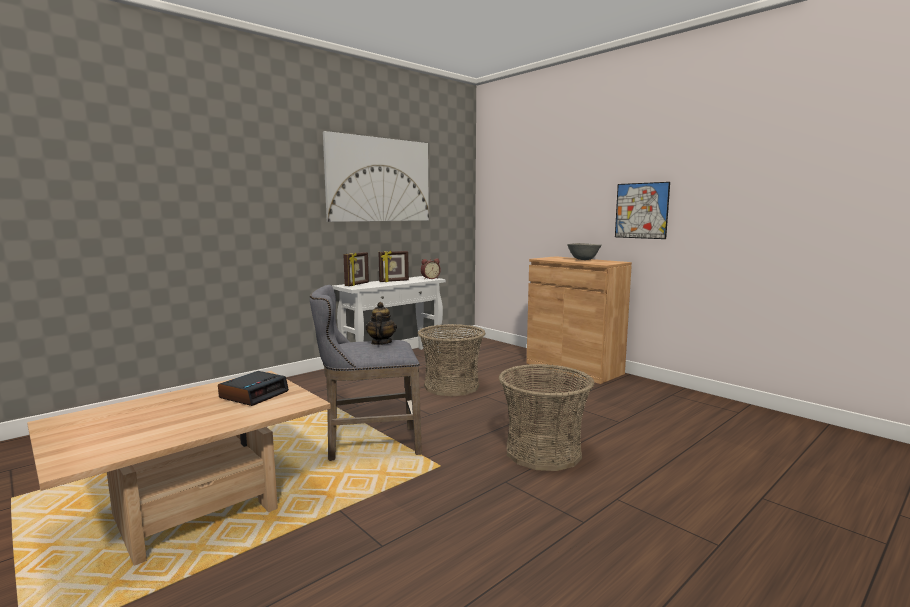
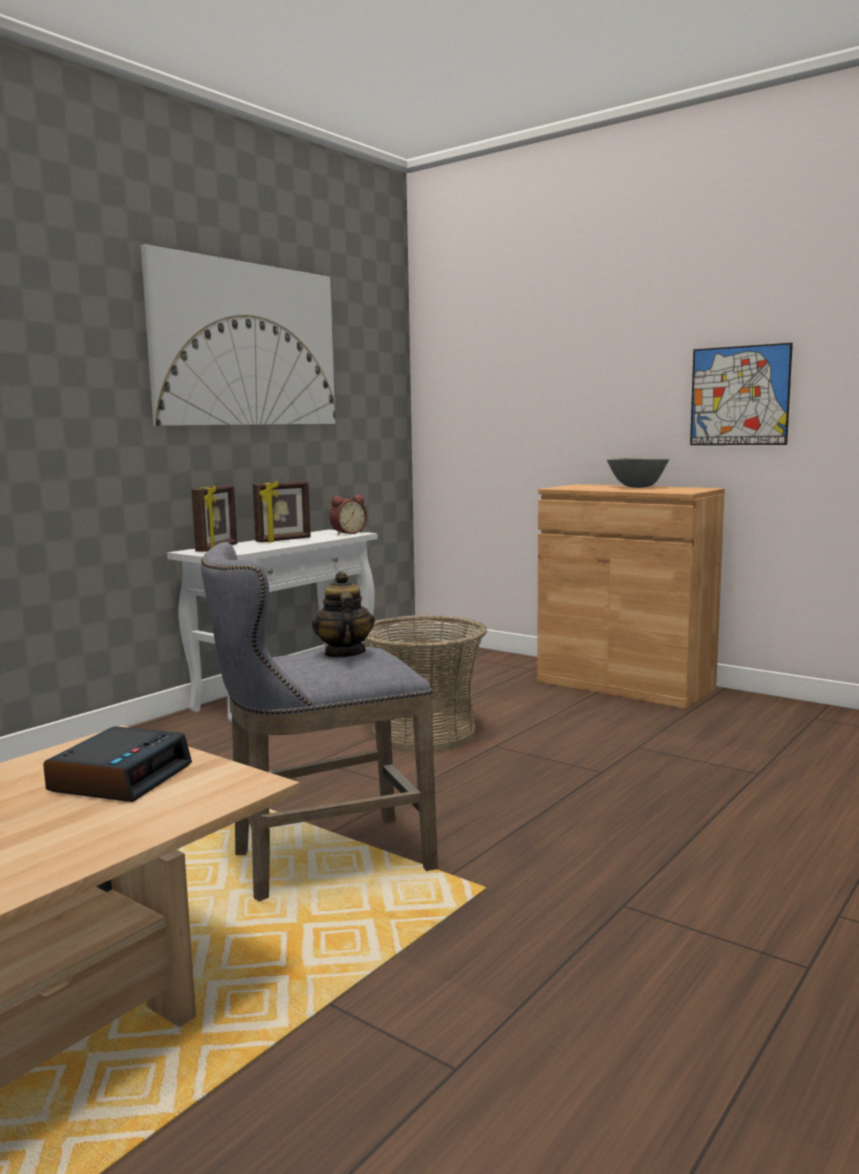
camera: 10 degrees left, 0 degrees up
(543, 452) = (660, 841): basket -> none

